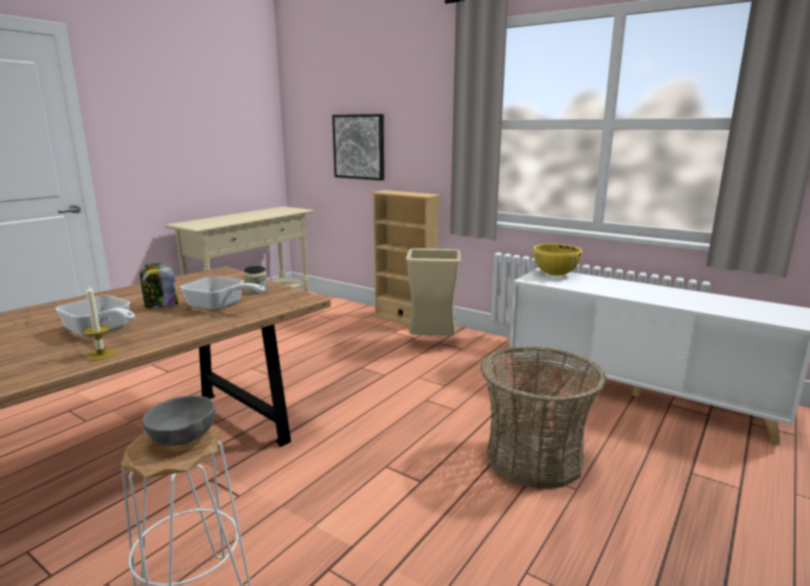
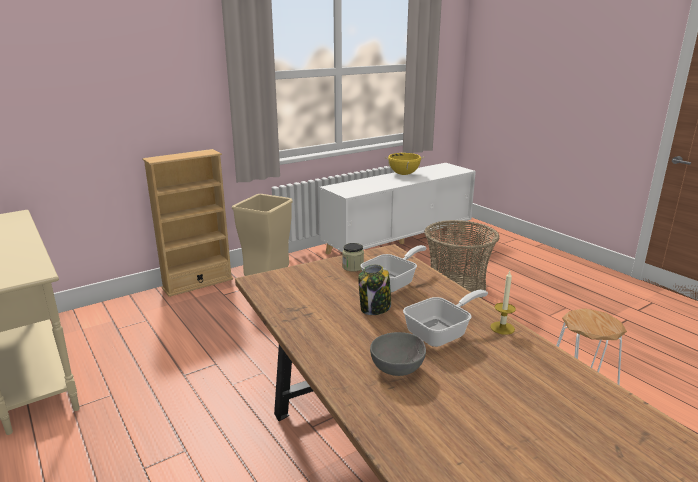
camera: 70 degrees left, 5 degrees up
(183, 440) = (590, 317): grey bowl -> grey bowl (399, 369)
(359, 147) = (89, 113): picture -> none
(555, 274) = (343, 186): yellow cooking pot -> yellow cooking pot (403, 174)

